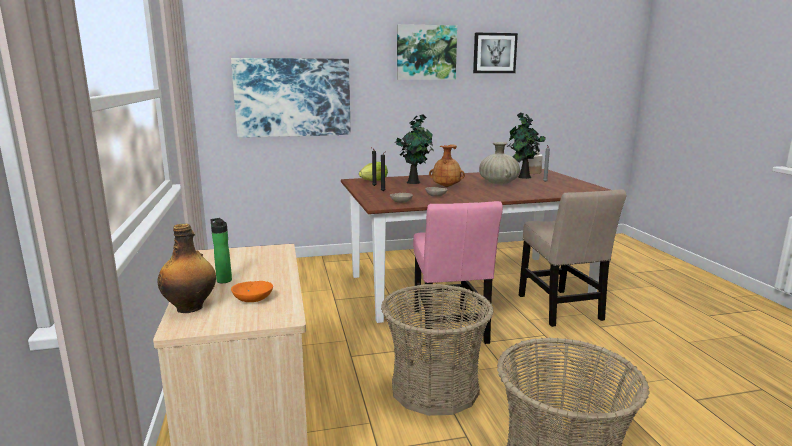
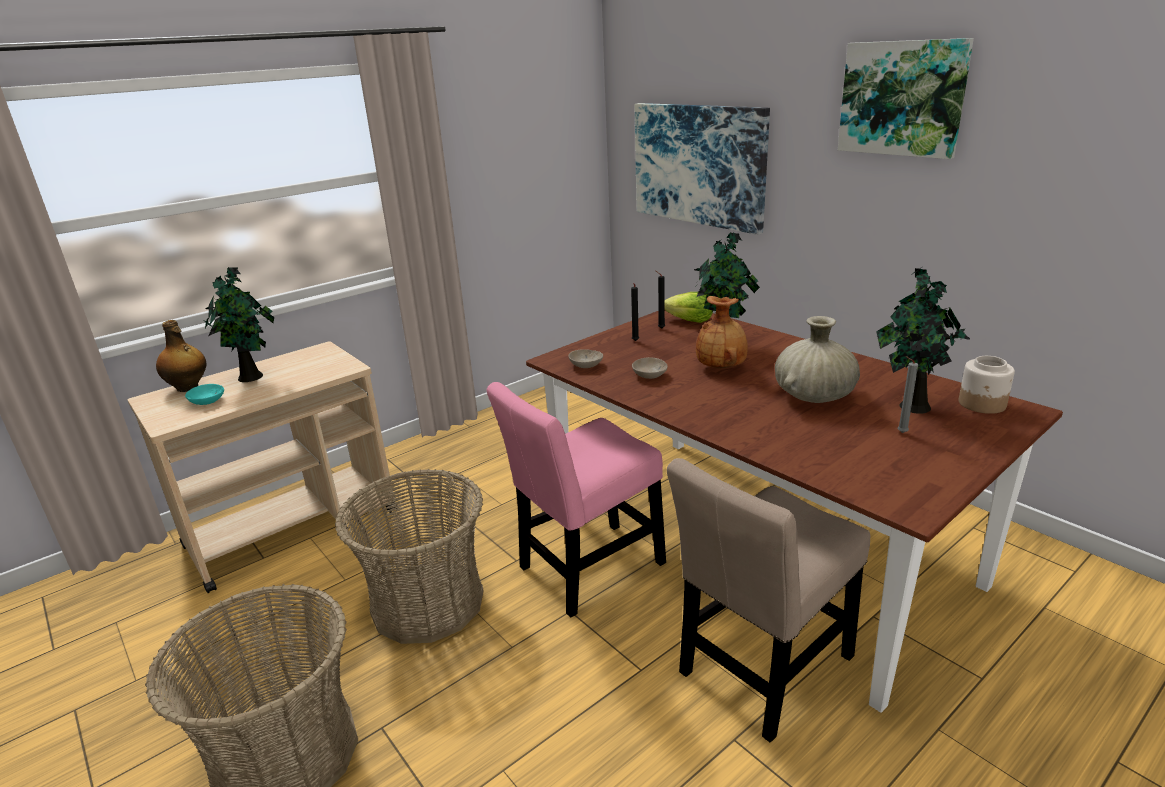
camera: 65 degrees right, 10 degrees up
(223, 280) = (253, 377): bottle -> potted plant
(252, 299) = (206, 401): orange bowl -> turquoise bowl
(494, 53) = (1067, 101): picture -> none

